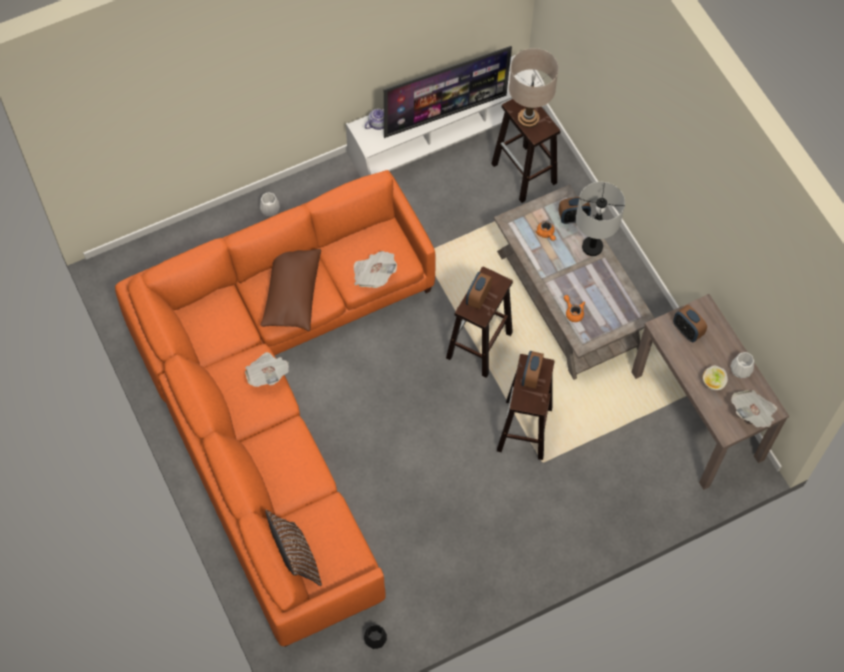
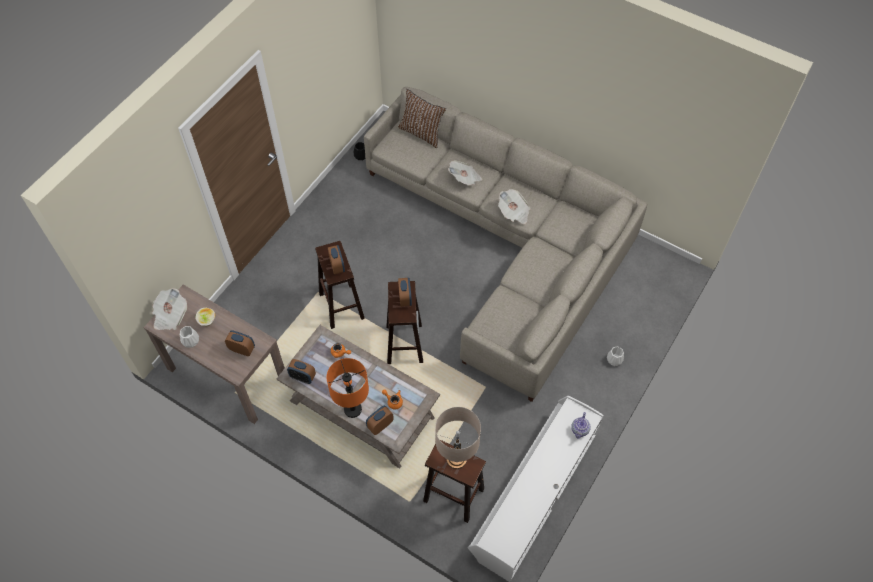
camera: 150 degrees right, 5 degrees down
(279, 399) = (508, 245): orange sofa -> grey sofa
(292, 294) = (538, 267): brown pillow -> none
(373, 275) = (494, 306): newspaper -> newspaper (465, 179)
(445, 114) = (536, 467): television -> none
(592, 247) = (353, 409): grey table lamp -> orange table lamp
(627, 307) = (302, 377): none -> alarm clock

